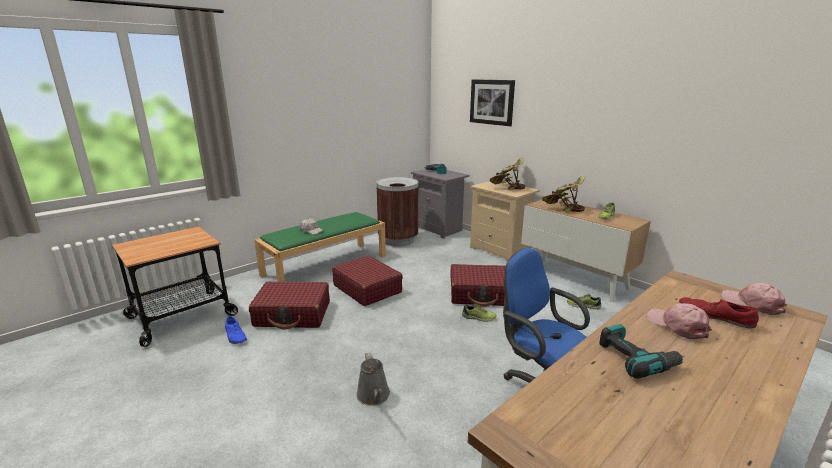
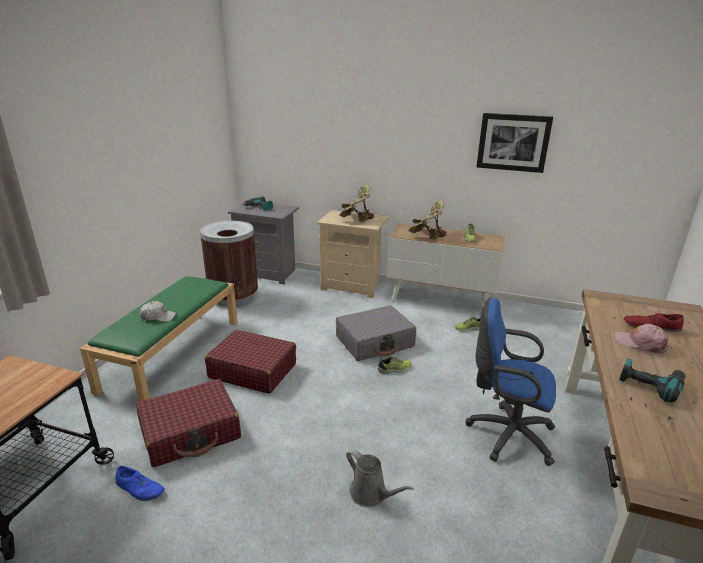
camera: 30 degrees left, 5 degrees up
(481, 294) = (375, 342): red suitcase -> grey suitcase
(492, 102) = (321, 123): picture -> picture (513, 142)
(752, 304) = (657, 308): pink cap -> none

